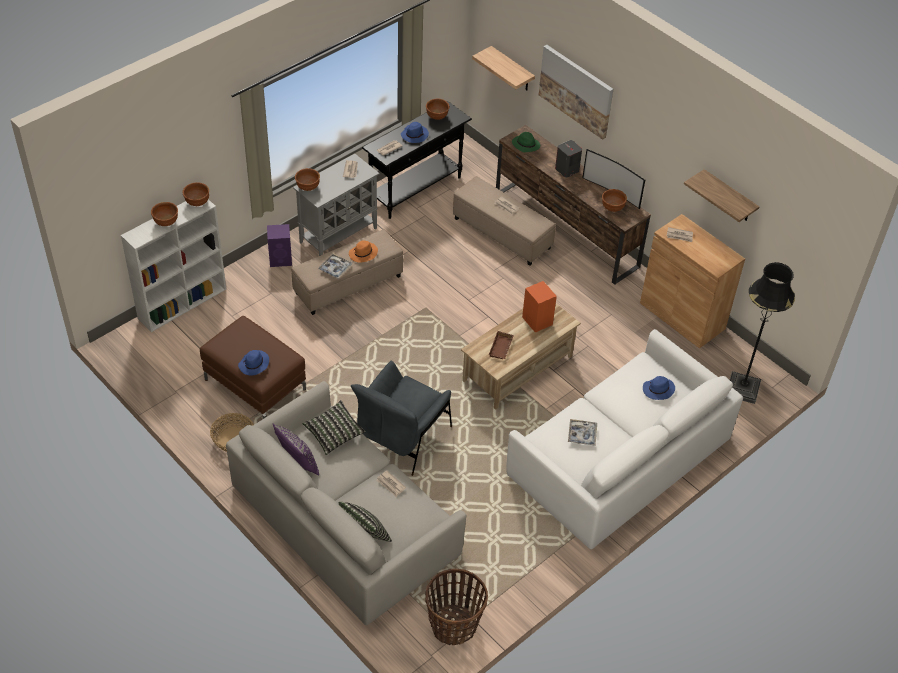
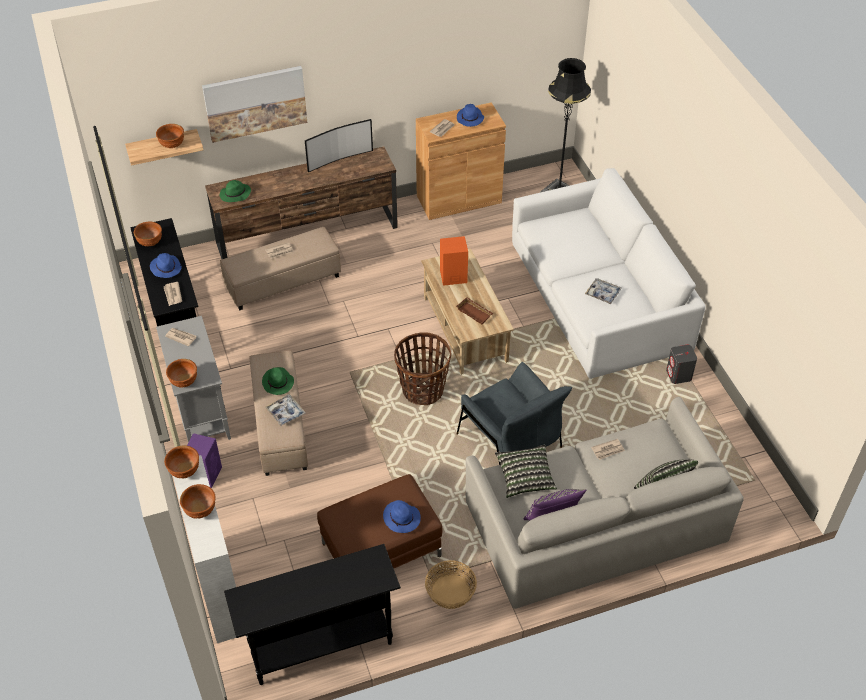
camera: 65 degrees left, 0 degrees up
(156, 376) = (320, 645): none -> black console table
(363, 254) = (278, 383): orange hat -> green hat
(454, 625) = (745, 474): basket -> basket (422, 389)
(566, 170) = (290, 179): grey speaker -> grey speaker (679, 375)
(612, 208) = (361, 167): brown bowl -> brown bowl (172, 145)
(658, 390) = (573, 228): blue hat -> blue hat (470, 118)
(729, 197) = (458, 63): shelf -> none

